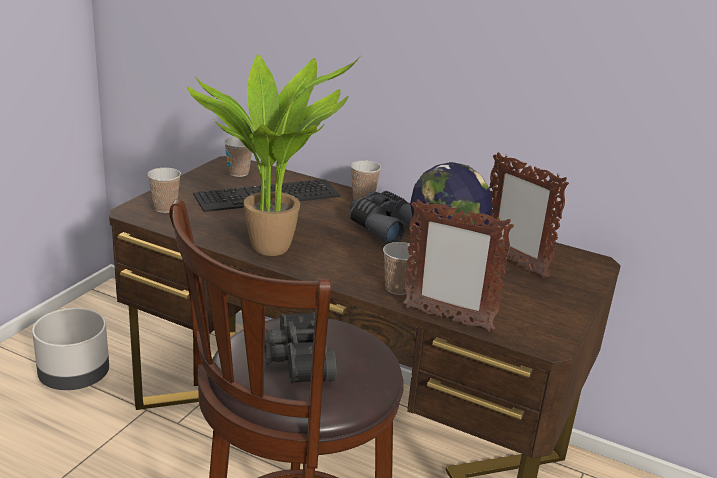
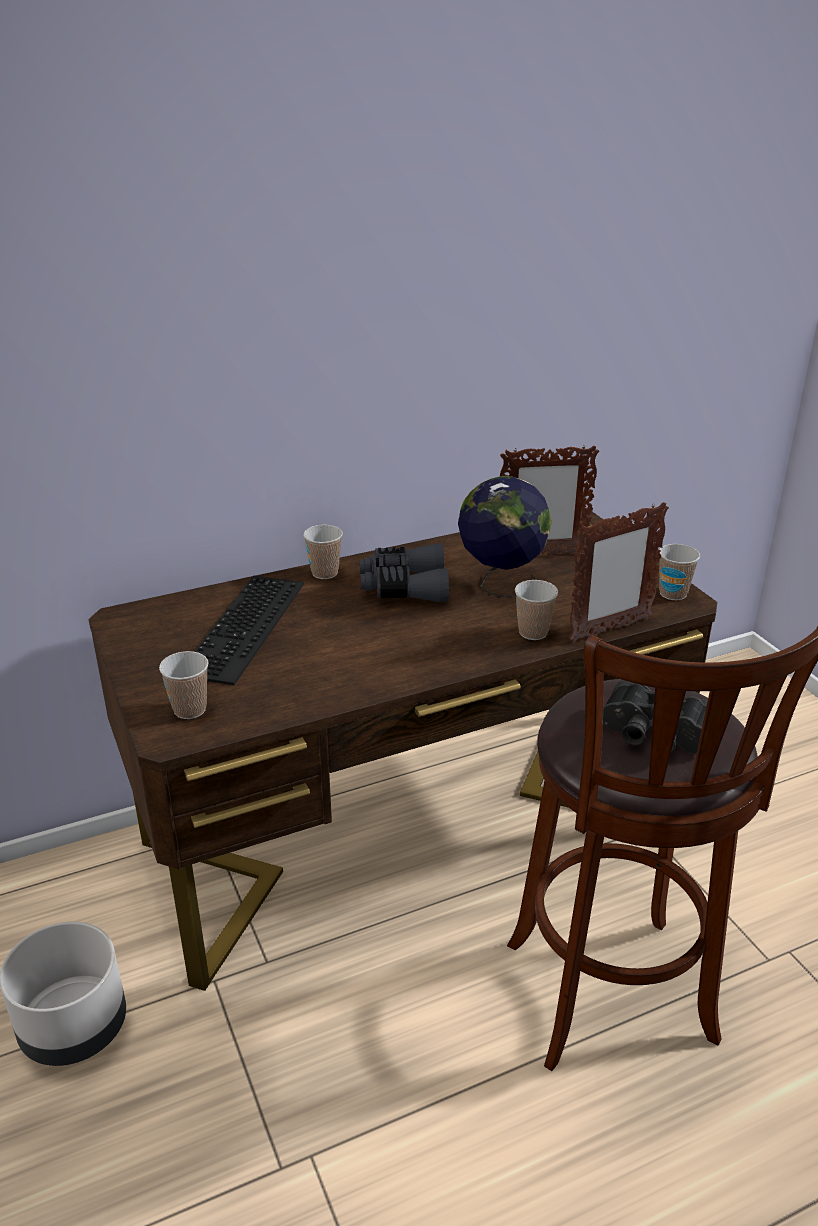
camera: 50 degrees left, 5 degrees up
(238, 173) = (158, 623): cup -> cup (673, 593)
(274, 246) = (374, 669): potted plant -> none

